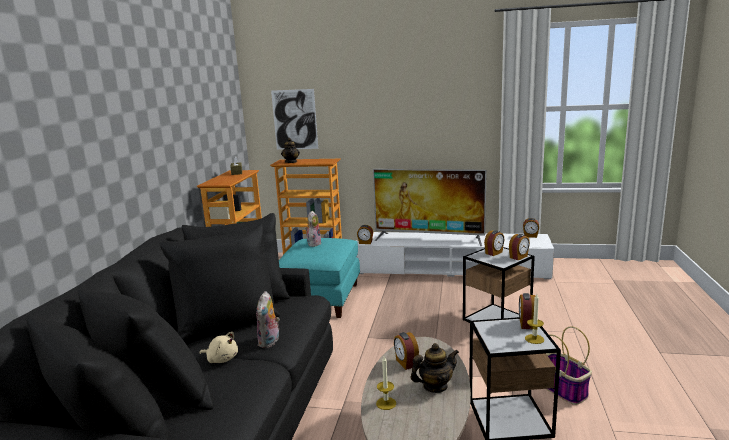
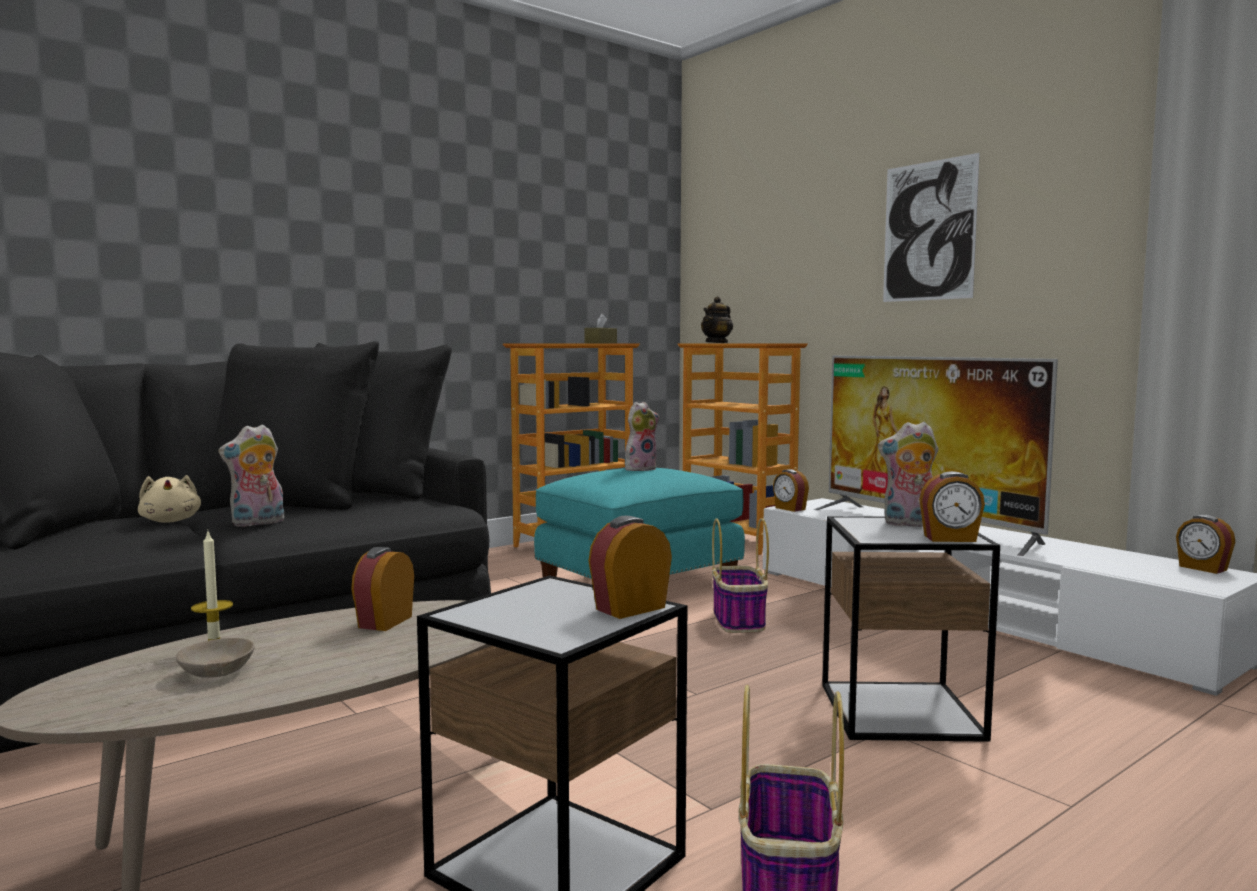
camera: 40 degrees right, 10 degrees down
(295, 119) = (747, 269): picture -> picture (928, 231)
(390, 302) = (739, 621): none -> basket
(416, 409) = (216, 671): none -> beige bowl
(435, 386) = (326, 660): teapot -> none
(494, 253) = (909, 524): alarm clock -> plush toy
(534, 339) = (567, 628): candle -> none

